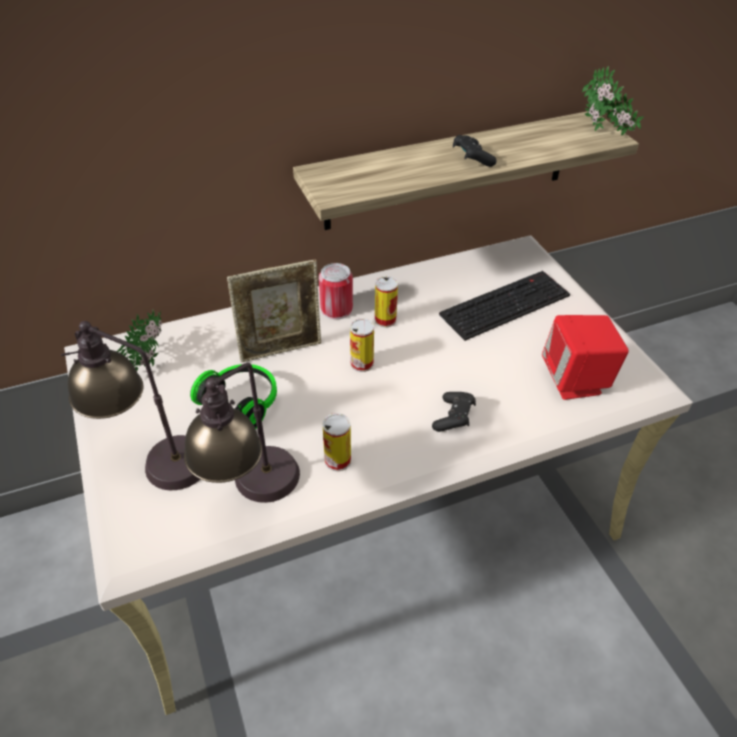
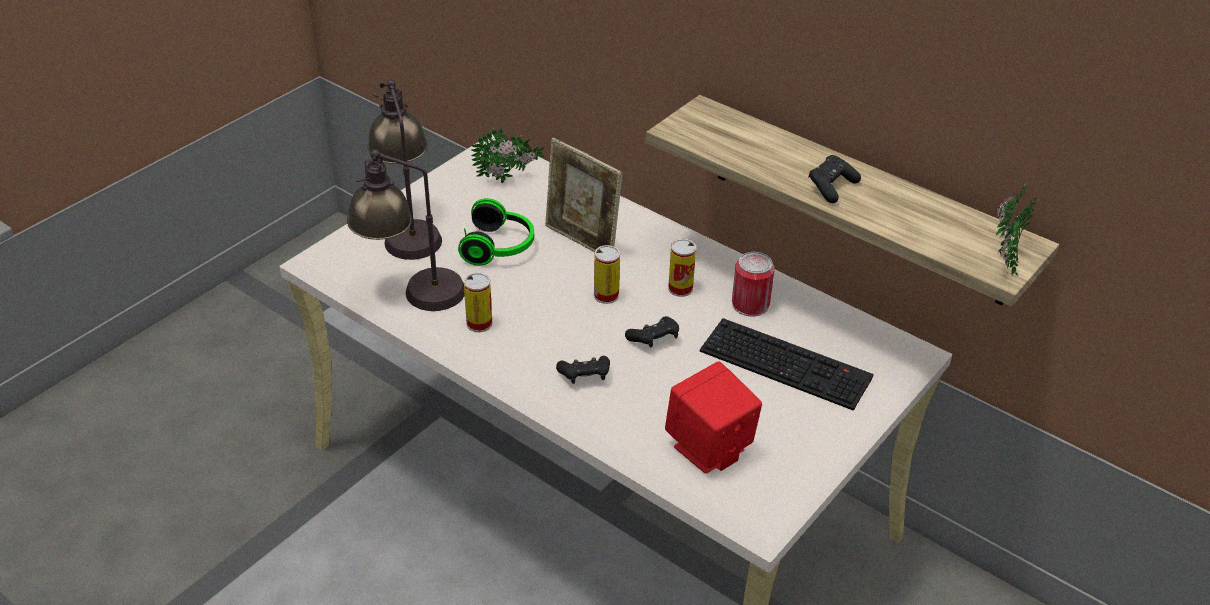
camera: 60 degrees right, 5 degrees down
(336, 309) = (666, 252): can -> can (750, 304)
(435, 359) = (654, 340): none -> black game controller

